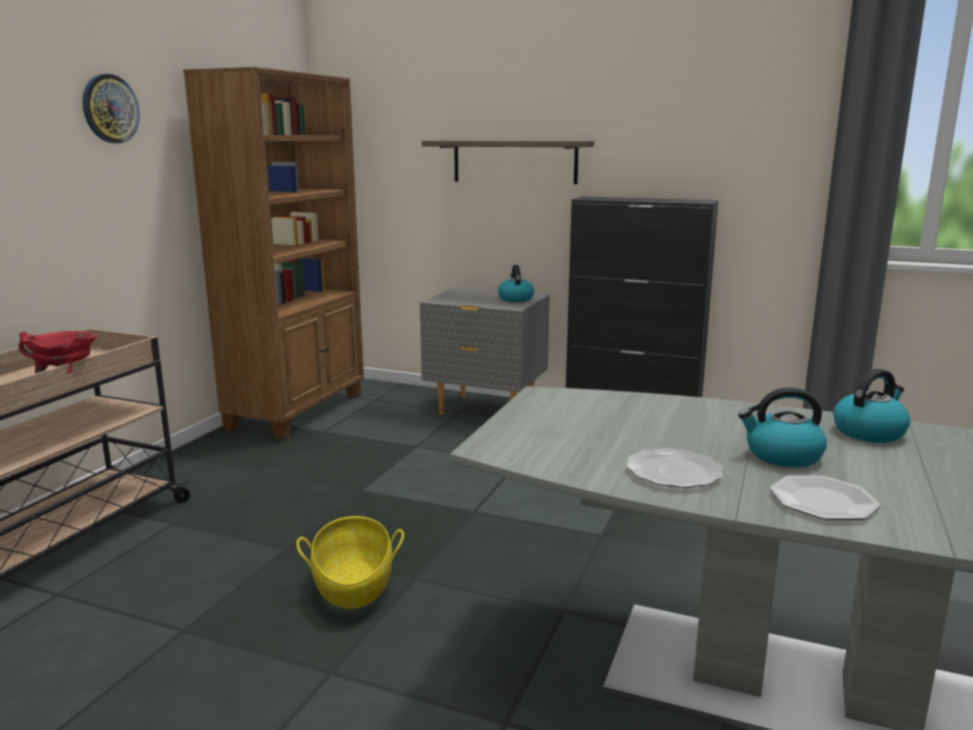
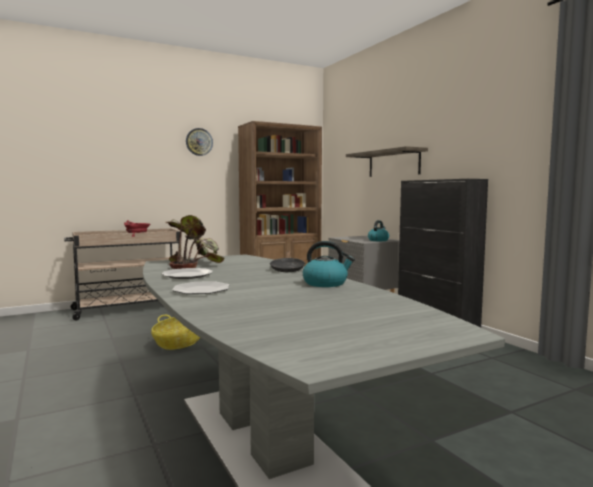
camera: 40 degrees right, 10 degrees down
(563, 437) = (194, 264): none -> potted plant
(723, 412) = (287, 269): none -> black frying pan
(782, 456) = (248, 280): kettle -> none

